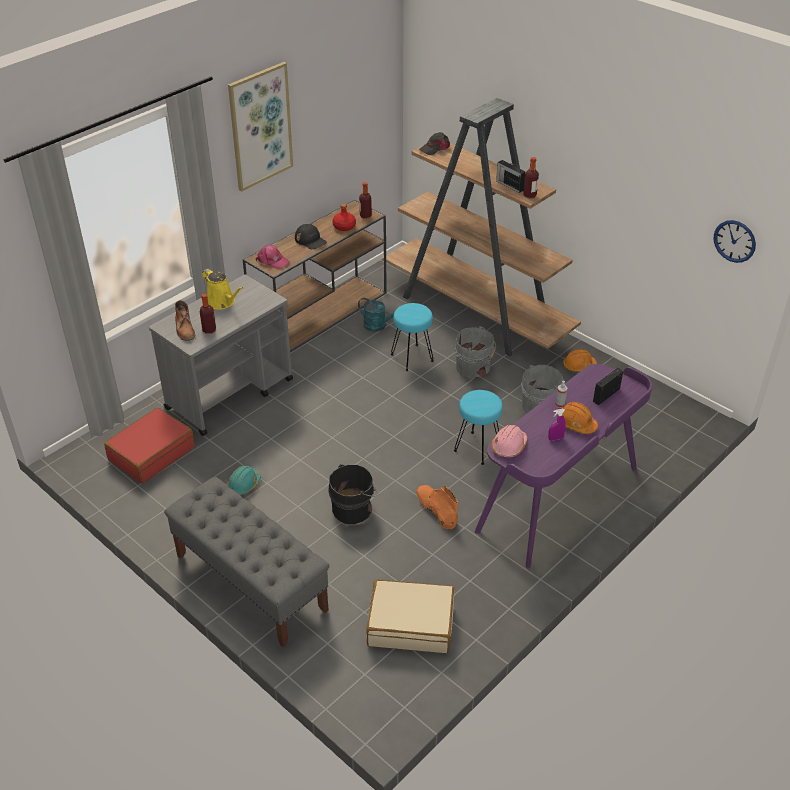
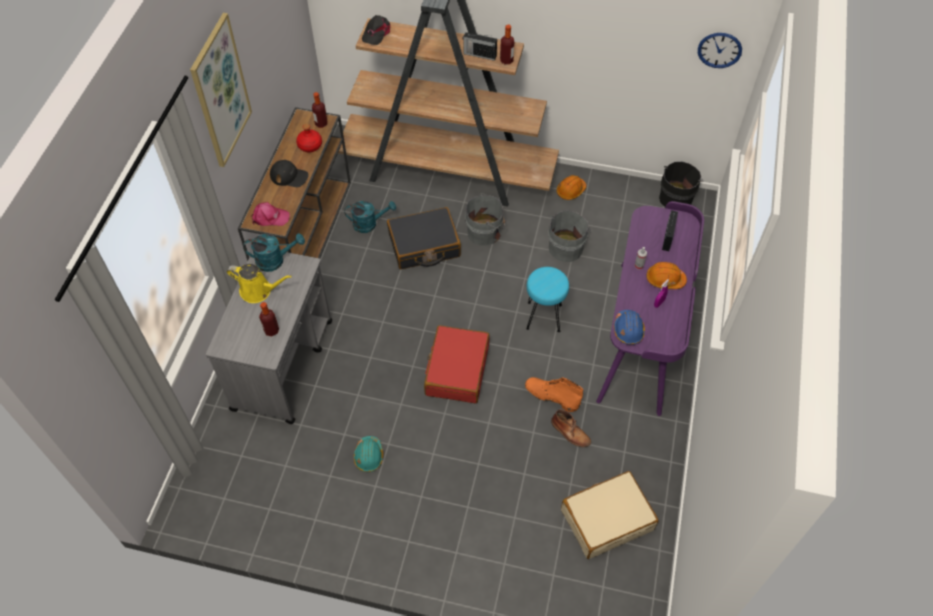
camera: 30 degrees left, 15 degrees up
(151, 453) = (256, 467): red suitcase -> red suitcase (456, 370)
(185, 329) = (245, 340): brown boot -> brown boot (570, 432)
(250, 582) = (447, 553): grey bench -> none
(252, 288) = (275, 260): none -> turquoise watering can
(354, 508) = (483, 431): black bucket -> black bucket (676, 197)
(412, 357) = (424, 245): turquoise stool -> black suitcase
(509, 446) = (628, 330): pink hard hat -> blue hard hat

